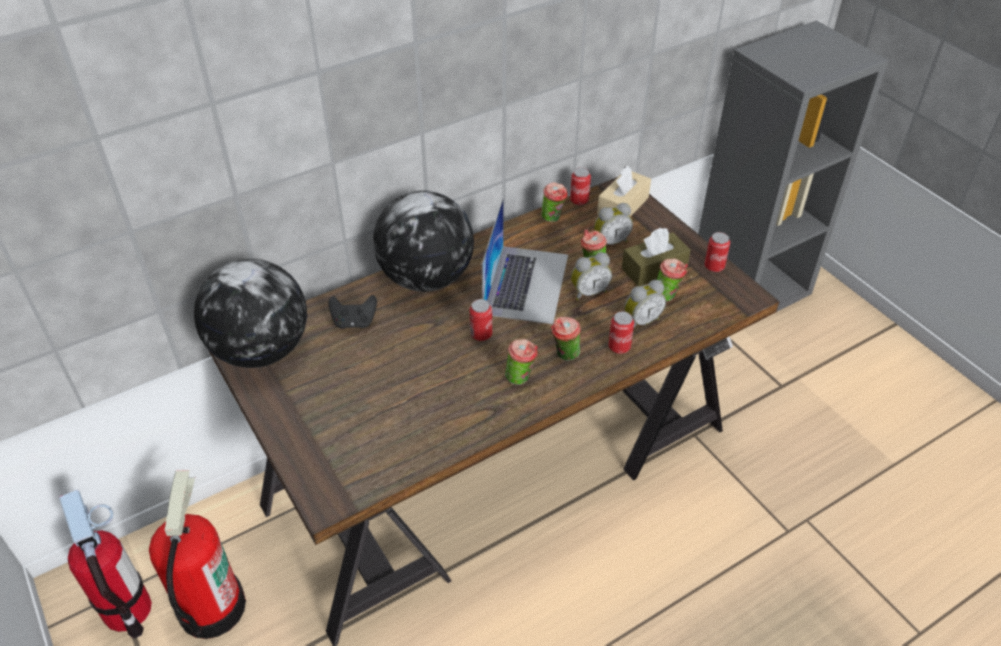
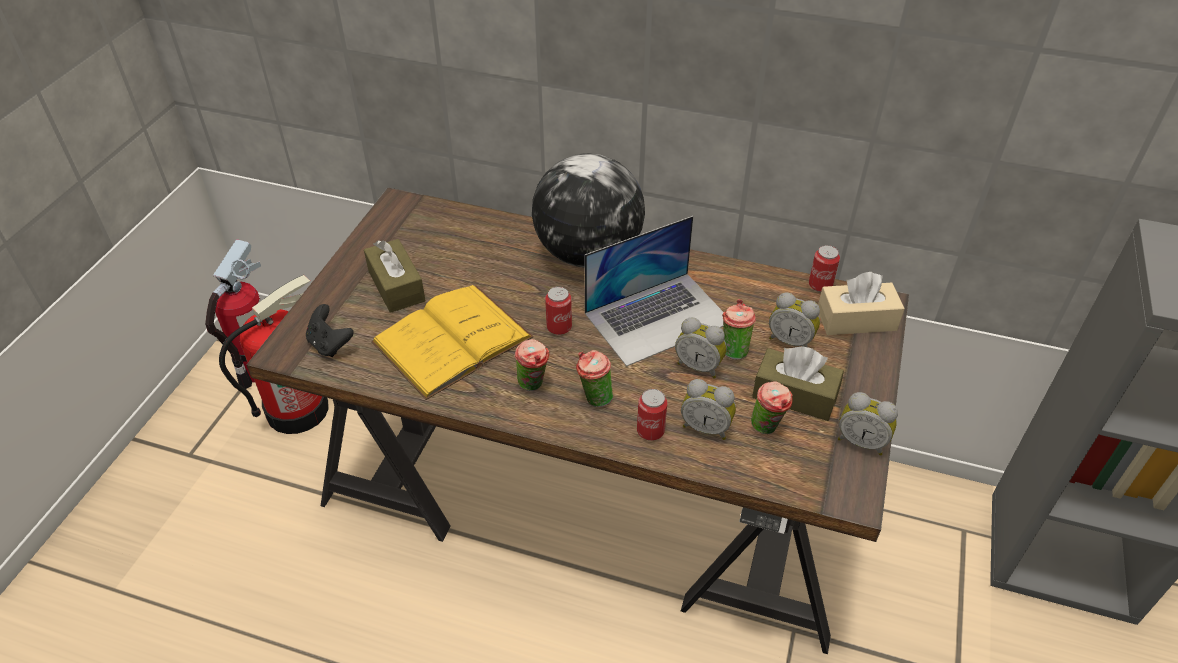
camera: 50 degrees right, 0 degrees up
(260, 350) = (405, 219): globe -> none
(333, 396) = (396, 286): none -> brown tissue box
(354, 322) = (489, 247): black game controller -> black game controller (330, 344)
(429, 395) = (452, 339): none -> yellow book
(553, 219) = (769, 284): cup -> none
(714, 266) = (861, 441): can -> alarm clock

